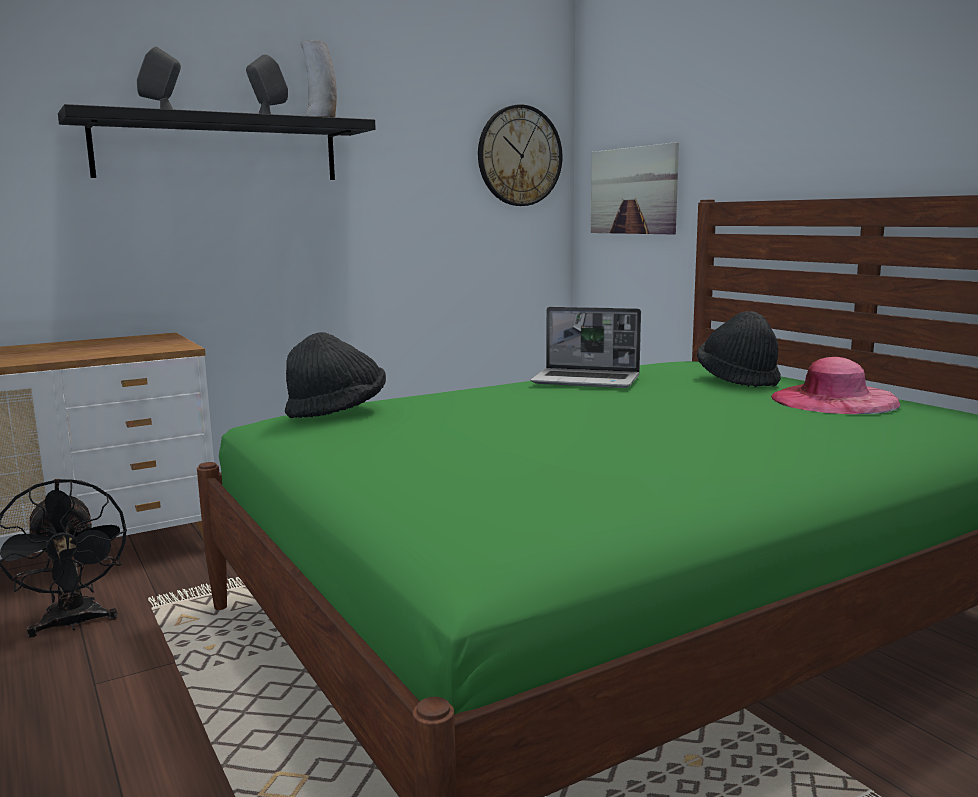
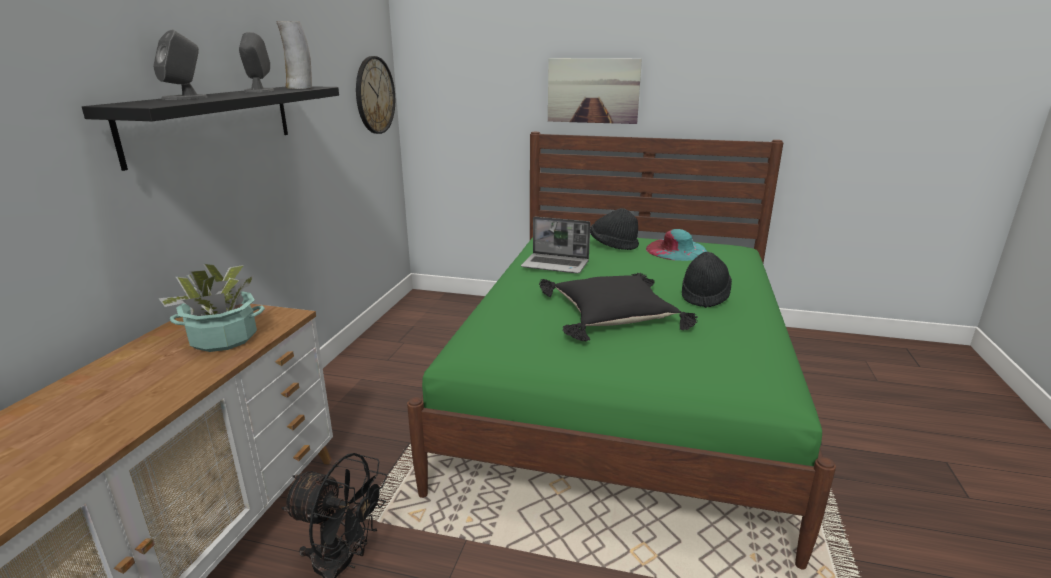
camera: 45 degrees left, 10 degrees up
(101, 349) = (223, 339): none -> potted plant
(337, 411) = (499, 332): black hat -> black hat (704, 296)
(512, 425) = (612, 311): none -> black pillow
(587, 380) = (556, 265): laptop -> laptop turned 45 degrees clockwise
(633, 191) = (461, 120): picture -> picture (593, 91)
(833, 400) = (676, 250): pink hat -> turquoise hat

